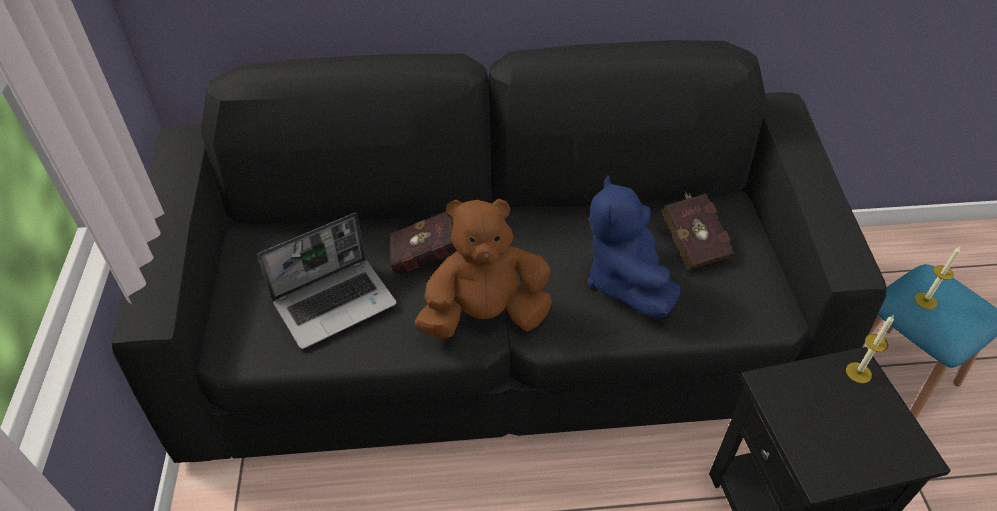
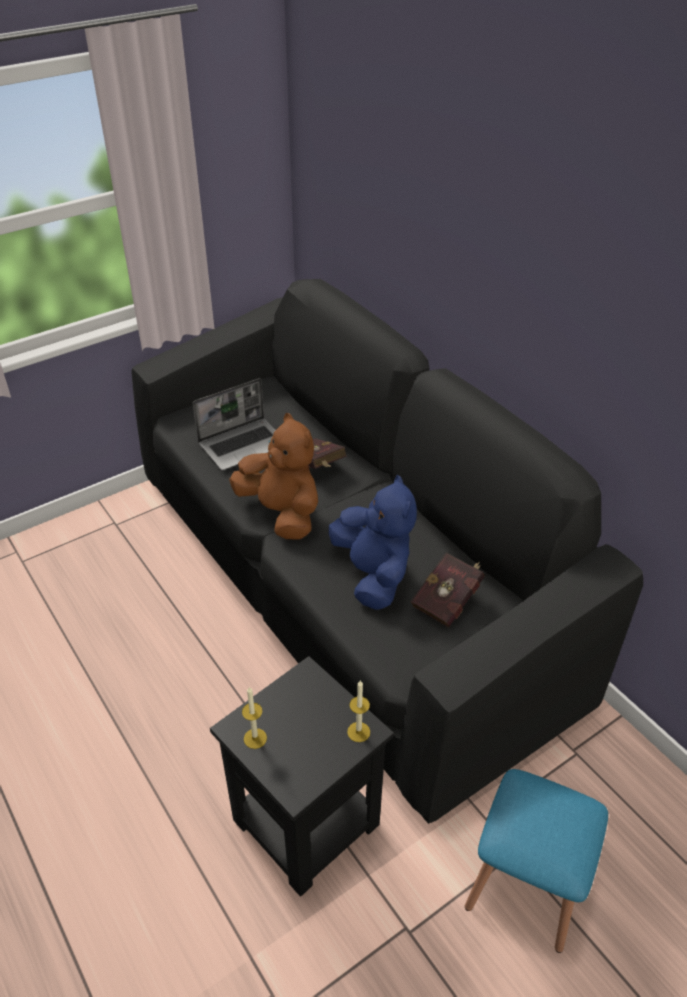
camera: 60 degrees right, 5 degrees down
(335, 302) = (243, 444): laptop -> laptop turned 60 degrees counterclockwise
(625, 281) = (373, 575): blue plush toy -> blue plush toy turned 105 degrees clockwise
(925, 301) = (535, 804): candle -> candle (255, 738)

